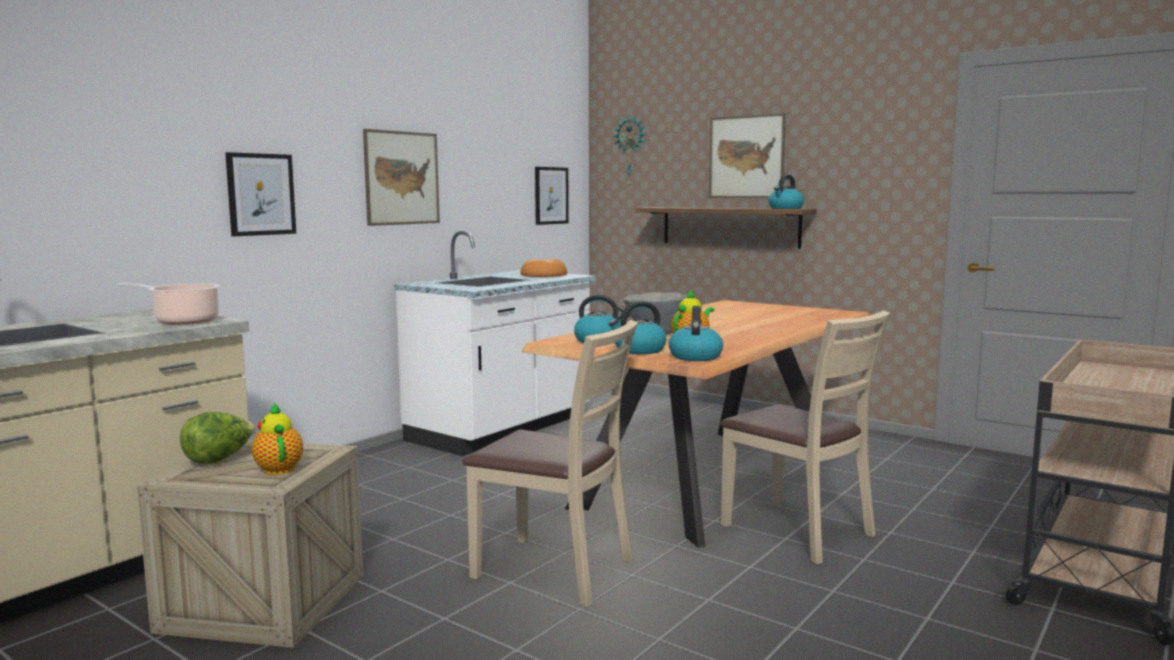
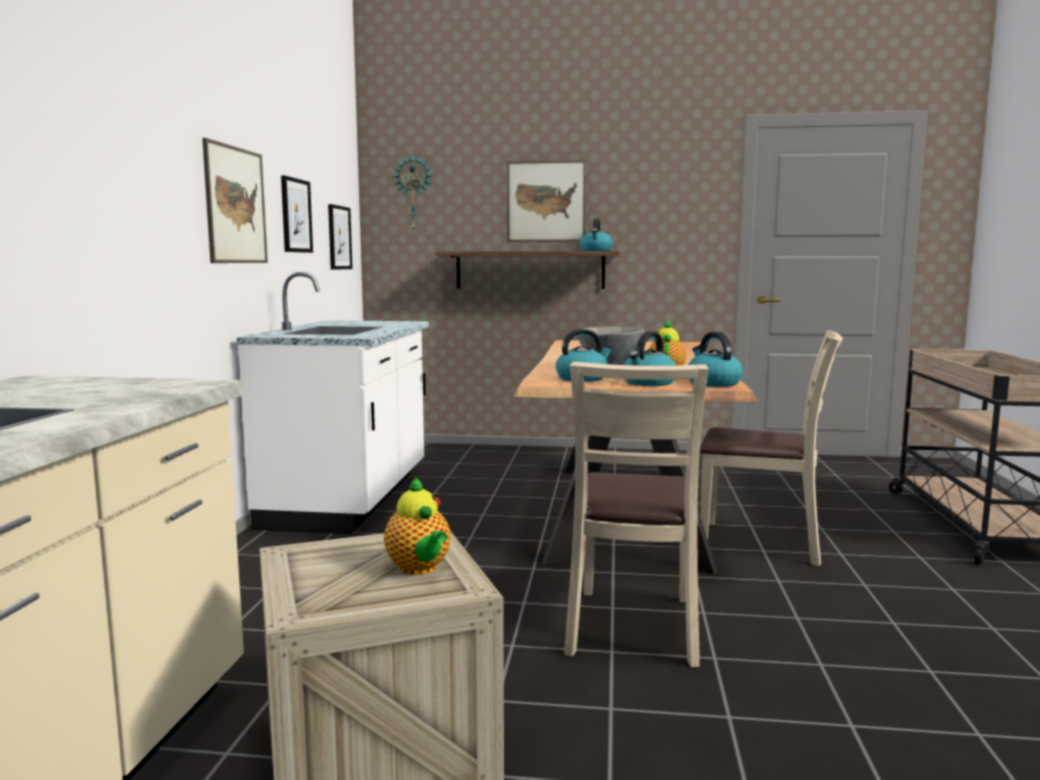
camera: 30 degrees left, 0 degrees up
(183, 321) = (144, 387): cooking pot -> none
(219, 459) = (310, 574): lettuce -> none
(261, 194) = (113, 213): picture -> picture (296, 215)
(278, 468) = (419, 569): teapot -> teapot turned 150 degrees counterclockwise
(543, 275) = (375, 323): bread -> none
(555, 570) = (633, 627): beige chair -> beige chair turned 105 degrees clockwise

